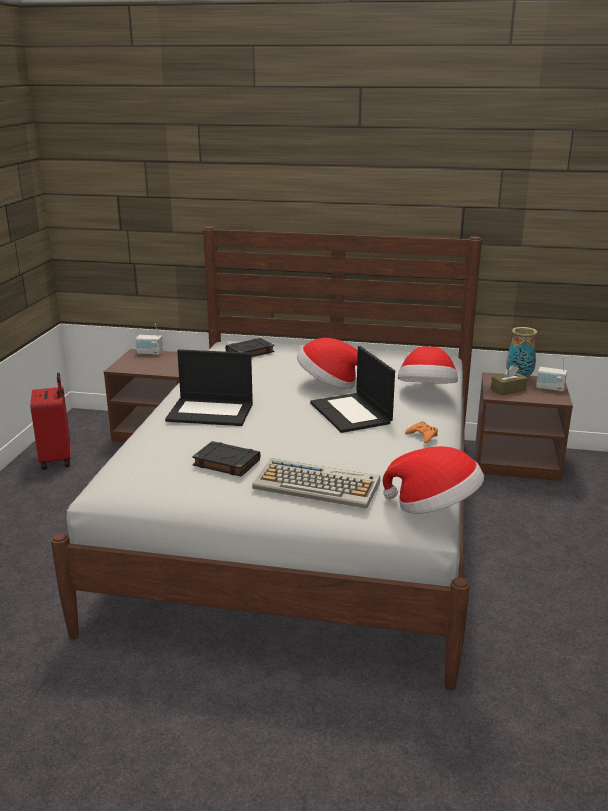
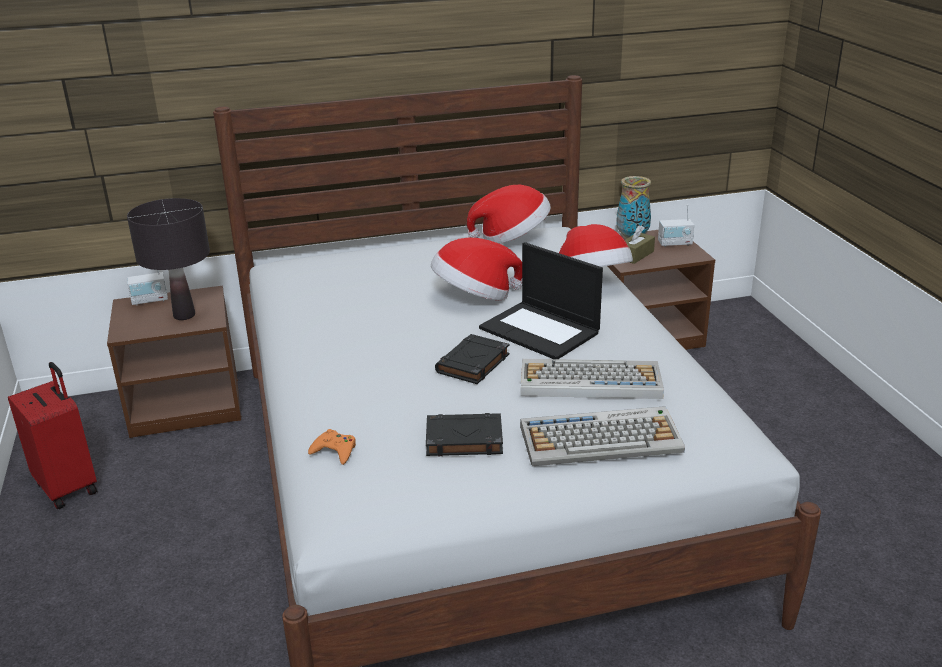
camera: 25 degrees left, 5 degrees up
(161, 365) = (184, 315): none -> black table lamp
(211, 412) = (370, 372): laptop -> none
(249, 352) = (327, 273): black book -> black book (473, 364)
(349, 450) = (589, 381): none -> keyboard
(422, 435) = (646, 340): orange game controller -> orange game controller (335, 451)
(434, 507) = (748, 428): hat -> hat (512, 238)

